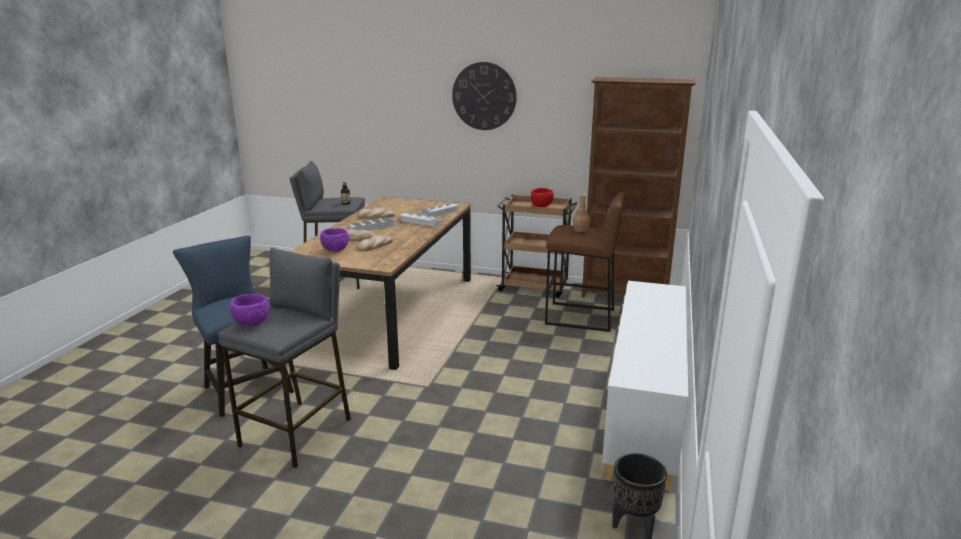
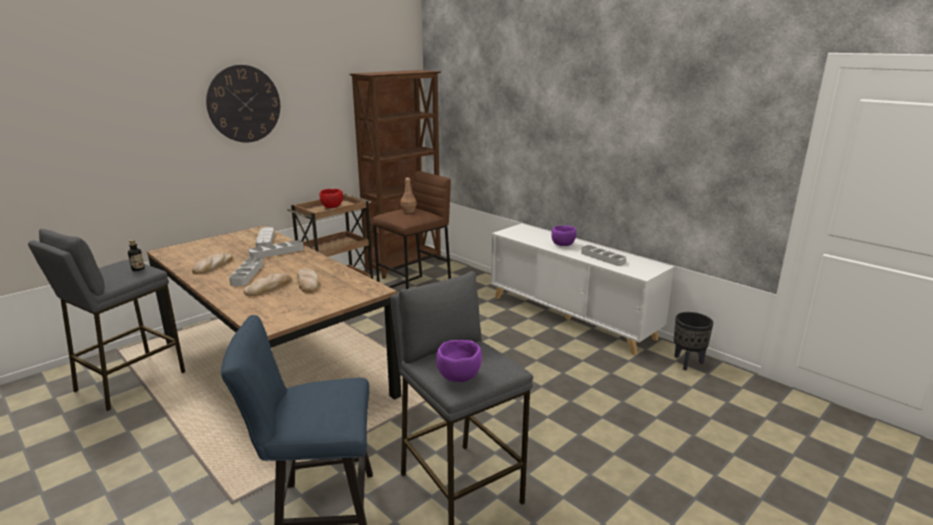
camera: 60 degrees left, 0 degrees up
(335, 250) = (286, 303): purple bowl -> purple bowl (563, 245)
(644, 348) = (602, 258): none -> grey tray

